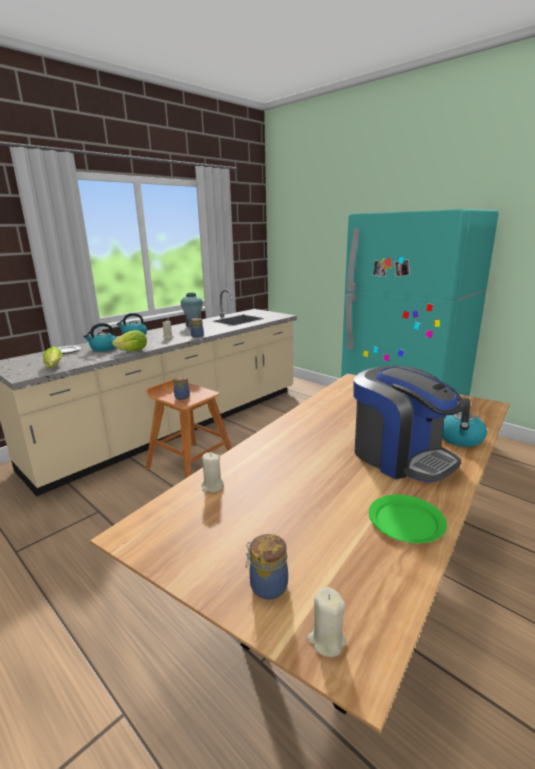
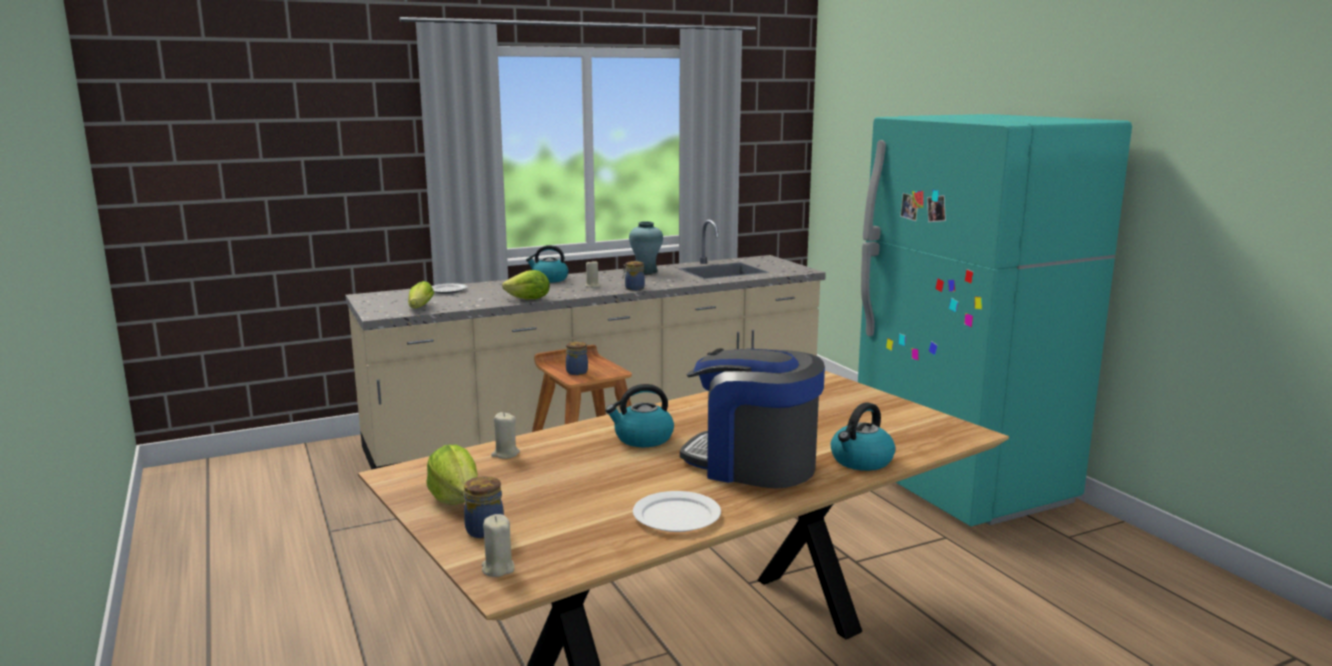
camera: 20 degrees right, 5 degrees down
(104, 348) = (495, 292): kettle -> kettle (642, 439)
(209, 550) = (455, 498): none -> lettuce
(400, 456) = (752, 464): coffee machine -> coffee machine turned 135 degrees clockwise
(406, 521) = (677, 516): green plate -> white plate

